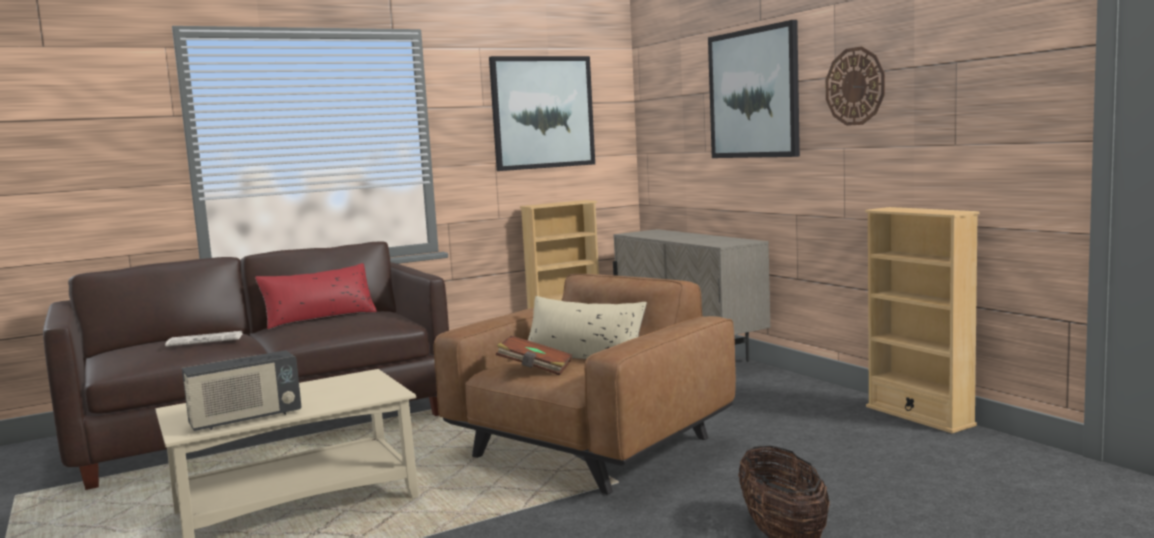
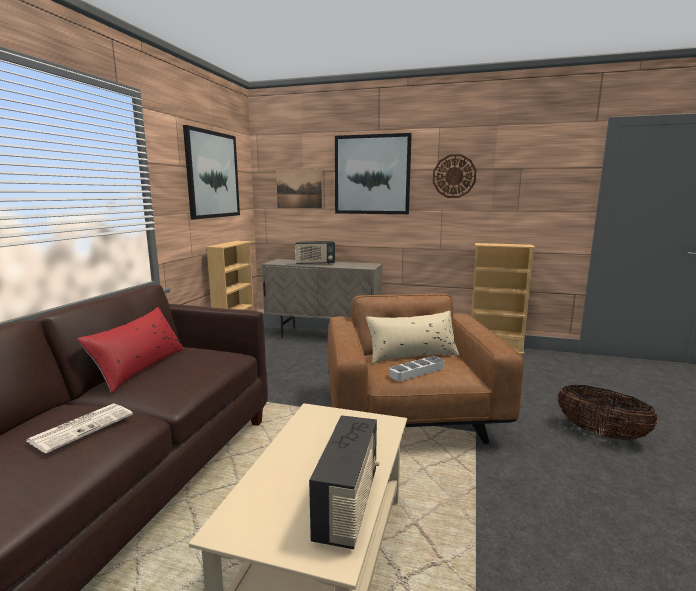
camera: 45 degrees left, 5 degrees up
(535, 369) = (417, 371): brown book -> grey tray
(674, 237) = (315, 264): none -> radio
(677, 121) = (299, 188): none -> picture

